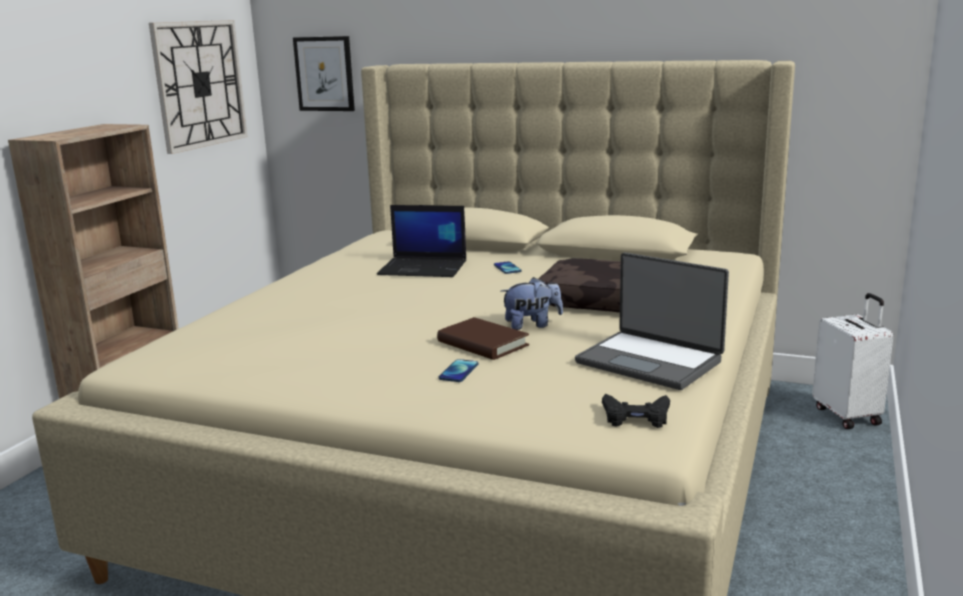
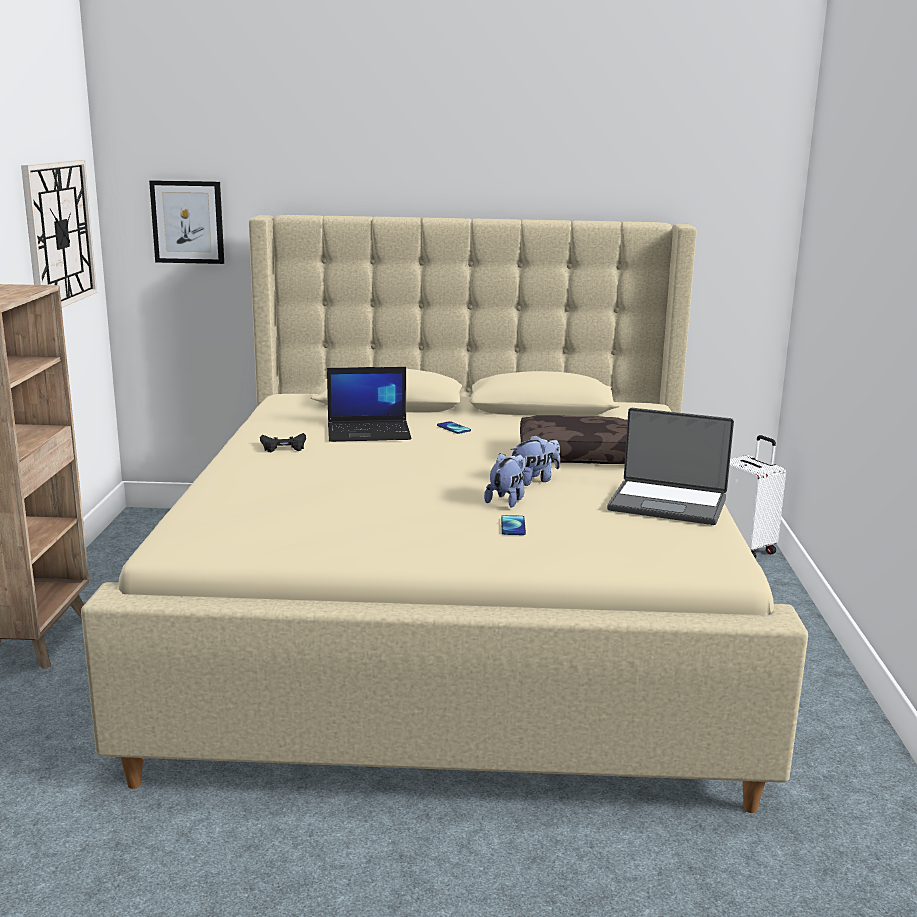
camera: 20 degrees left, 0 degrees up
(482, 343) = (507, 500): brown book -> plush toy
(636, 417) = (699, 549): black game controller -> black game controller (283, 447)

